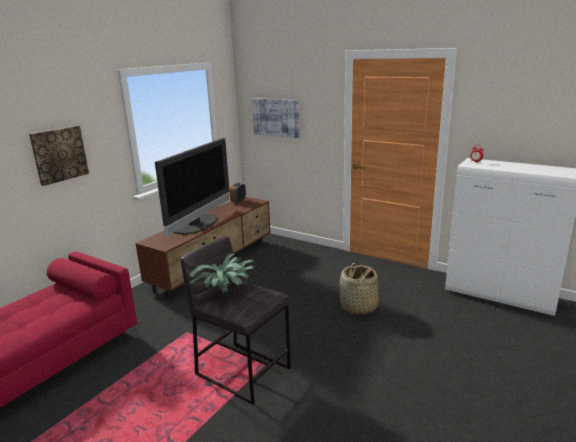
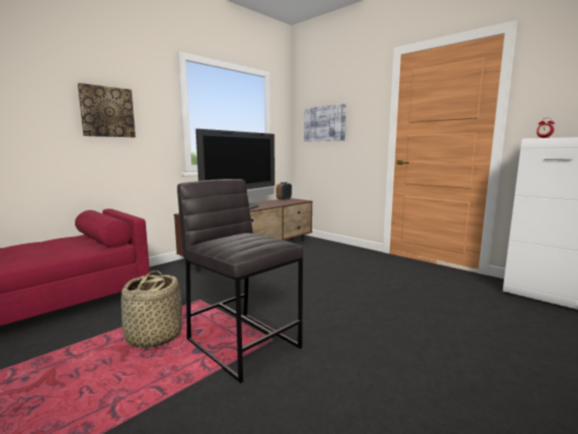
camera: 10 degrees right, 10 degrees down
(223, 293) = (225, 236): potted plant -> none
(358, 307) = (395, 298): basket -> basket (153, 337)

